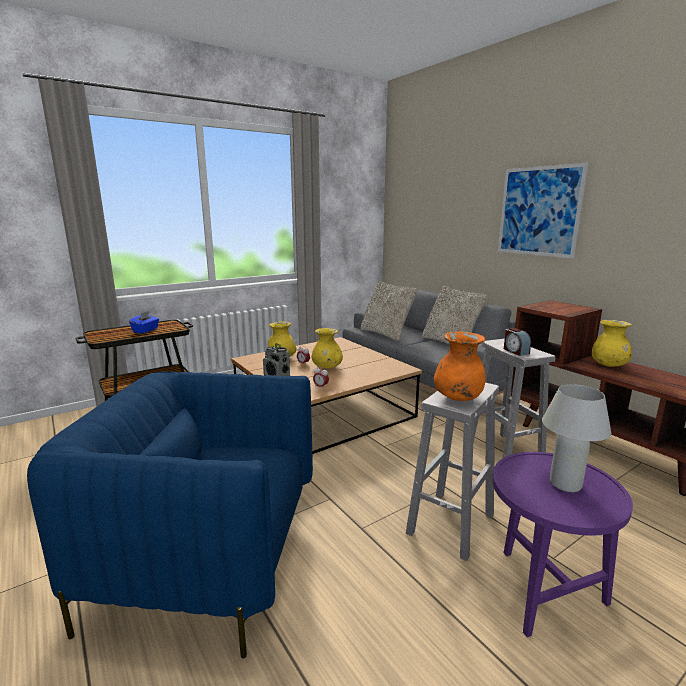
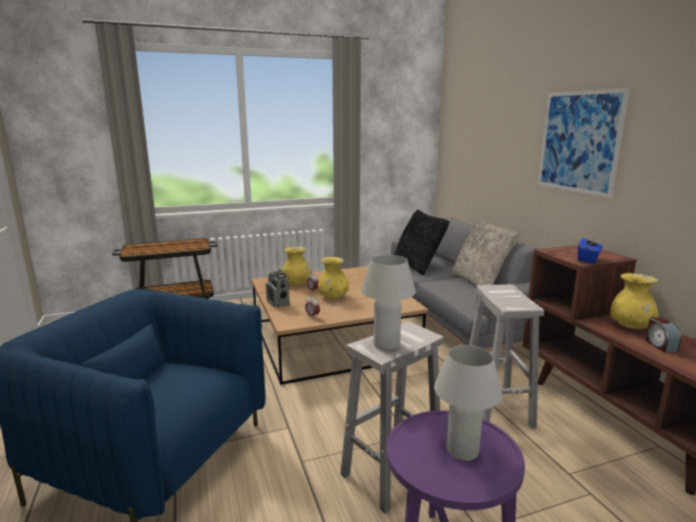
camera: 15 degrees right, 0 degrees up
(146, 330) = (173, 247): blue tissue box -> blue tissue box (588, 259)
(386, 333) = (418, 265): beige pillow -> black pillow
(458, 398) = (386, 344): orange vase -> white table lamp
(515, 351) = (502, 300): alarm clock -> alarm clock (660, 345)

